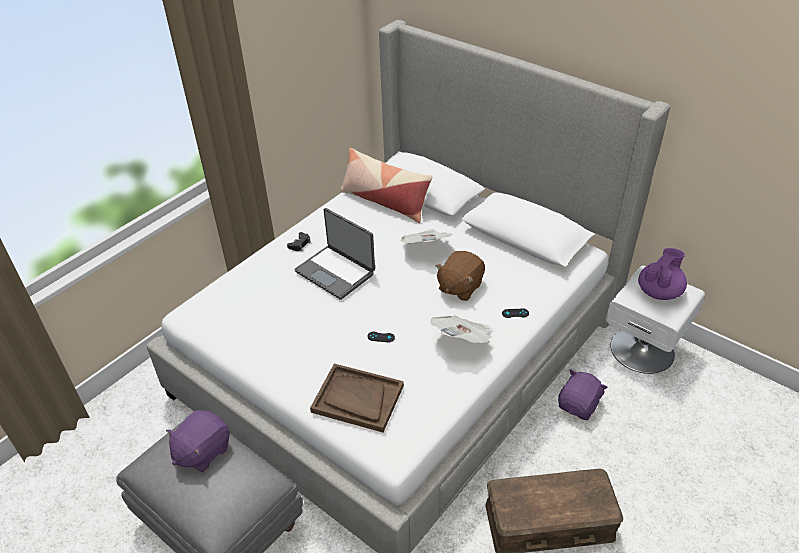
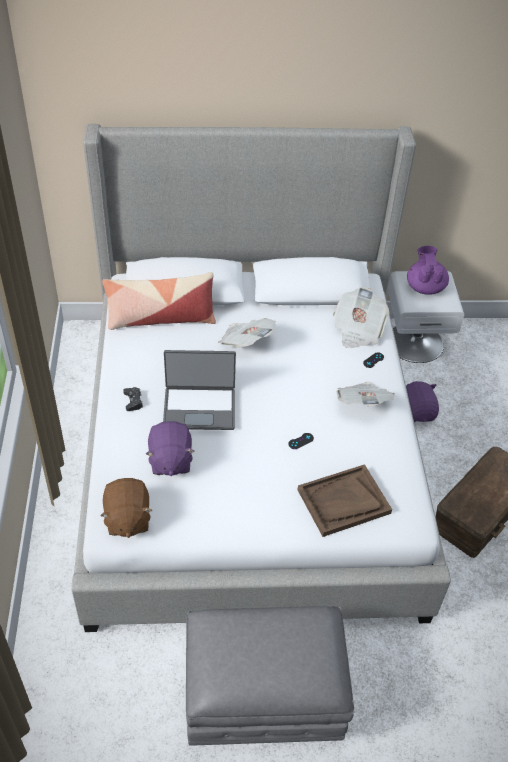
camera: 45 degrees left, 5 degrees up
(202, 451) = (251, 636): purple plush toy -> purple plush toy (170, 460)
(459, 287) = (311, 362): brown plush toy -> brown plush toy (127, 519)
(530, 284) = (357, 330): none -> newspaper

